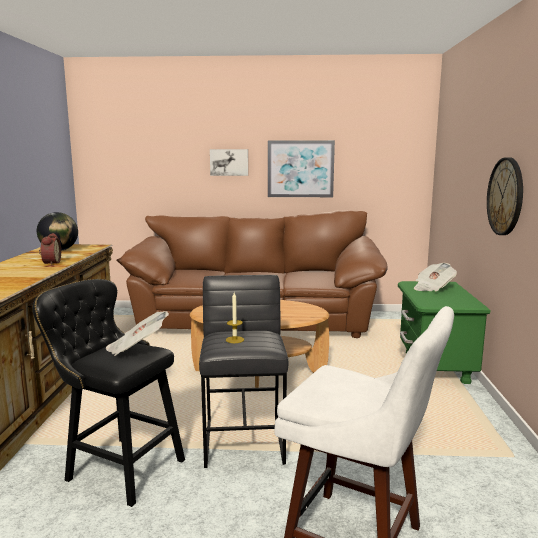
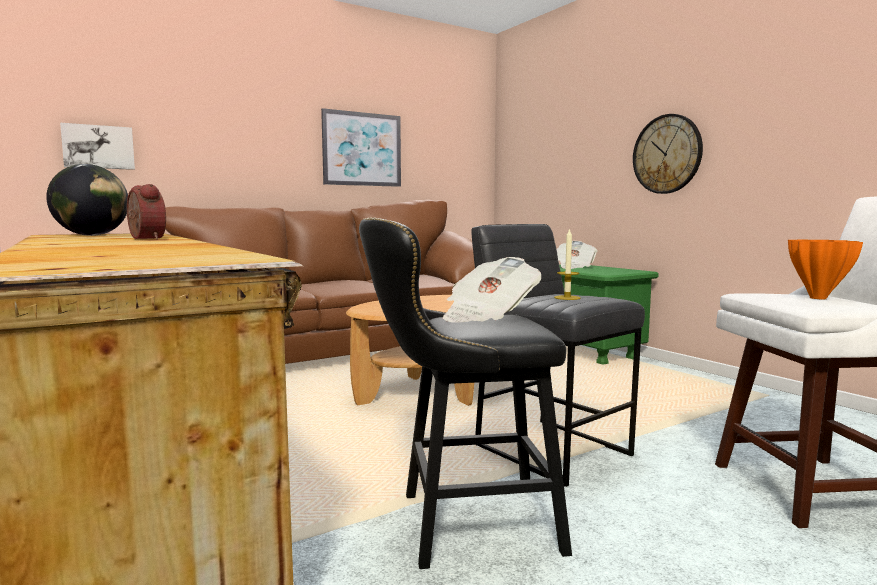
camera: 35 degrees left, 5 degrees down
(229, 162) = (270, 134): picture -> picture (98, 147)
(359, 390) = (819, 298): none -> orange vase

